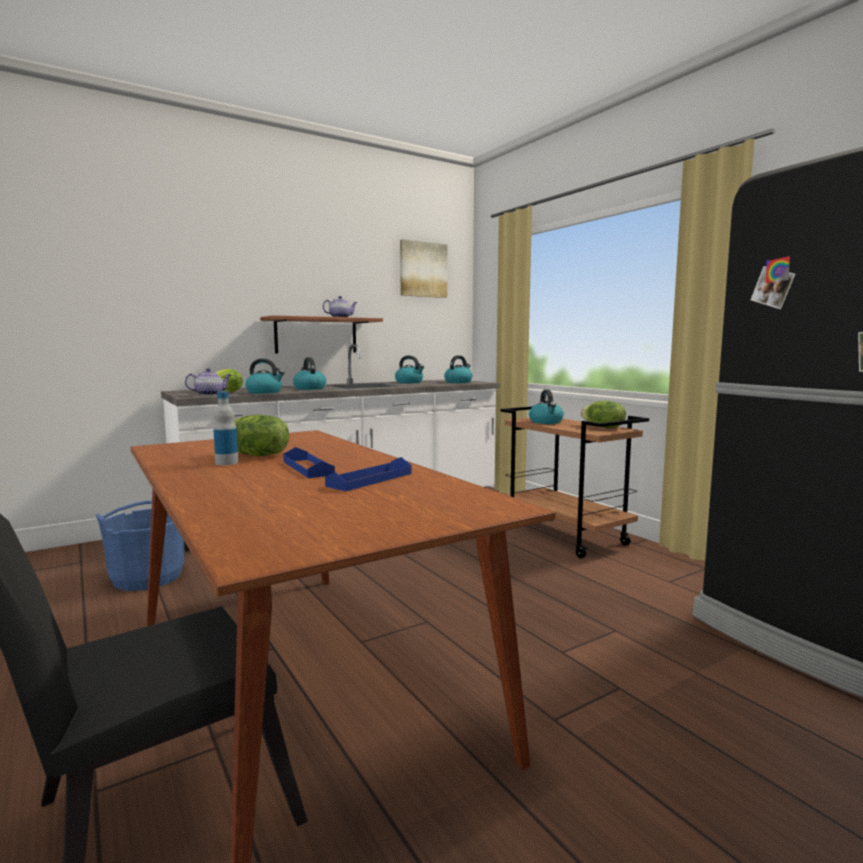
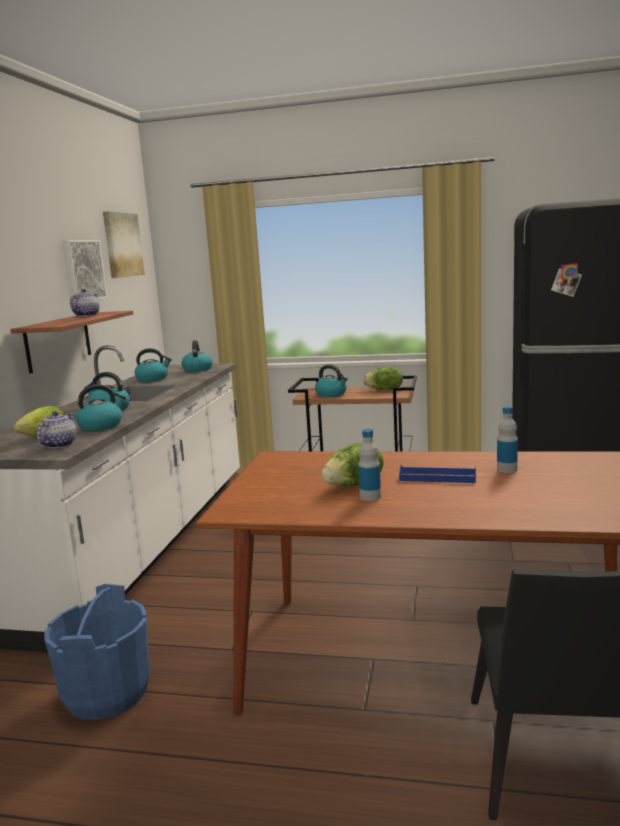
camera: 45 degrees left, 5 degrees up
(360, 285) = (82, 271): none -> picture
(370, 480) = (507, 469): blue tray -> bottle

